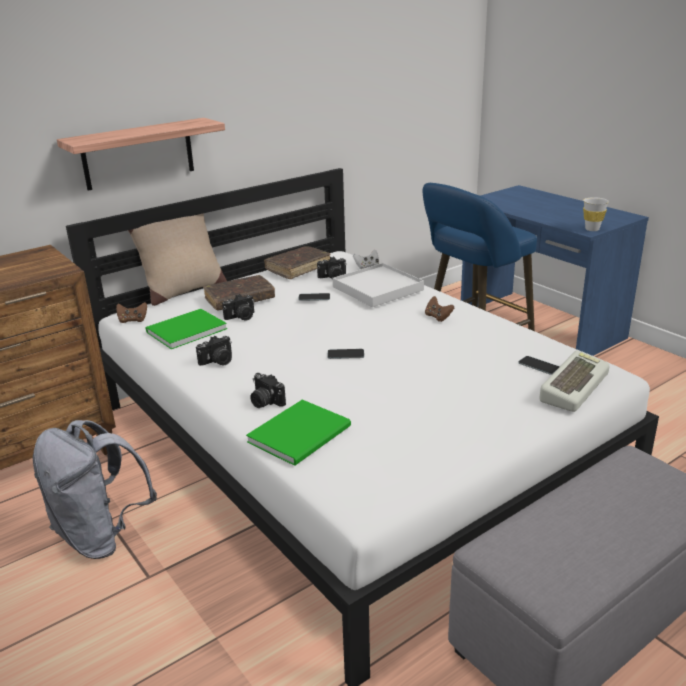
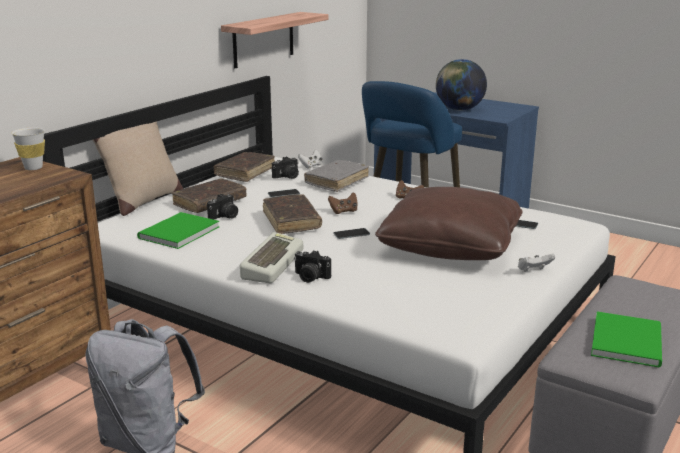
camera: 20 degrees left, 5 degrees down
(133, 320) = (112, 230): brown game controller -> brown game controller (343, 211)
(138, 154) = (100, 61): shelf -> shelf (263, 39)
(218, 362) = (235, 253): camera -> none
(297, 331) = (291, 221): none -> brown book
(303, 434) = (366, 295): green book -> green book (629, 340)
(377, 288) = (337, 181): white tray -> grey book
(439, 384) = (450, 246): none -> brown pillow
(508, 431) = (533, 270): none -> white game controller
(550, 215) = (459, 109): none -> globe
(572, 386) = (557, 235): keyboard -> keyboard (271, 264)
(592, 229) = (503, 117): white cup -> white cup (33, 168)

